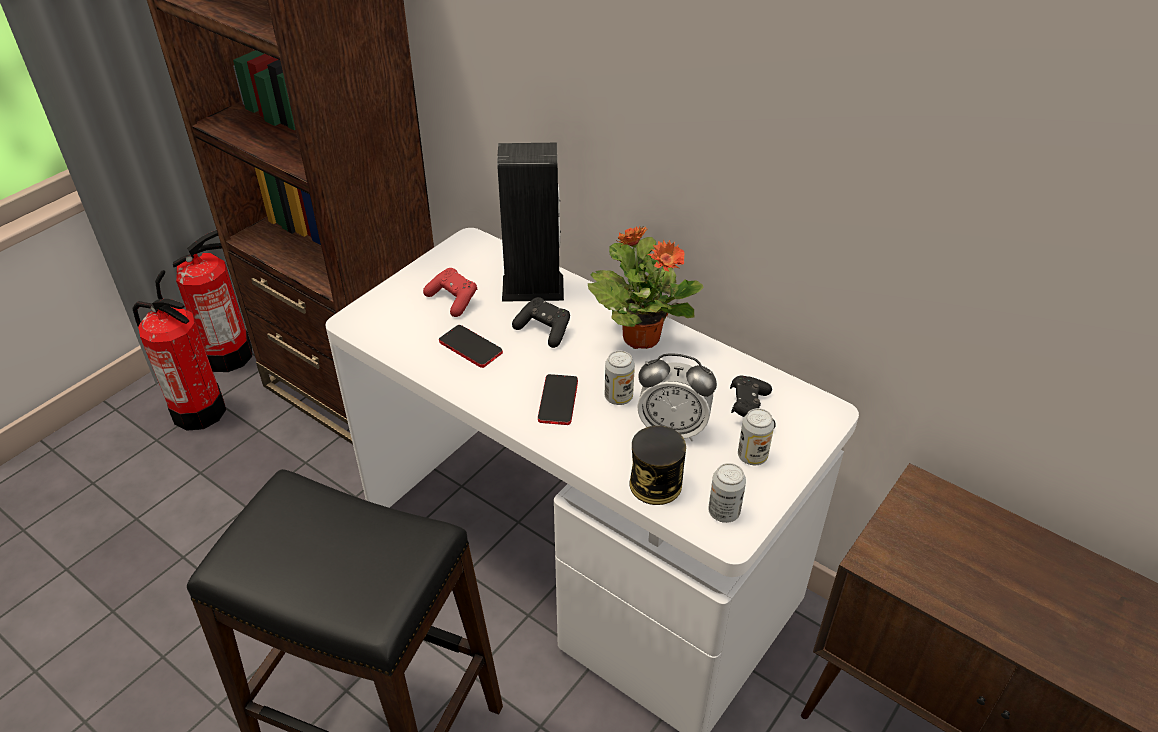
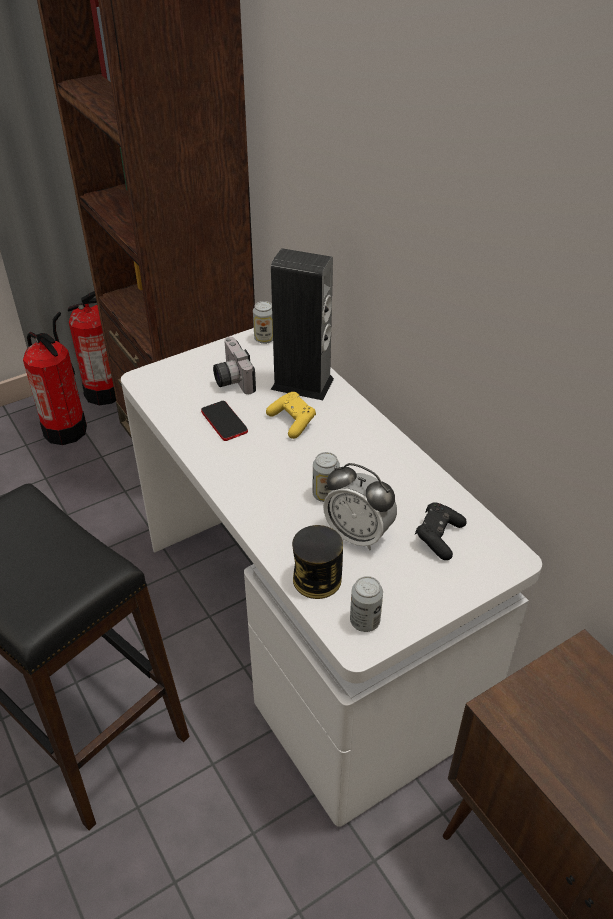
camera: 20 degrees right, 0 degrees up
(453, 300) = (231, 379): red game controller -> camera
(544, 330) = (292, 421): black game controller -> yellow game controller
(558, 400) = (272, 484): phone -> none
(640, 337) = (372, 447): potted plant -> none
(752, 456) = (417, 579): can -> can (264, 339)

